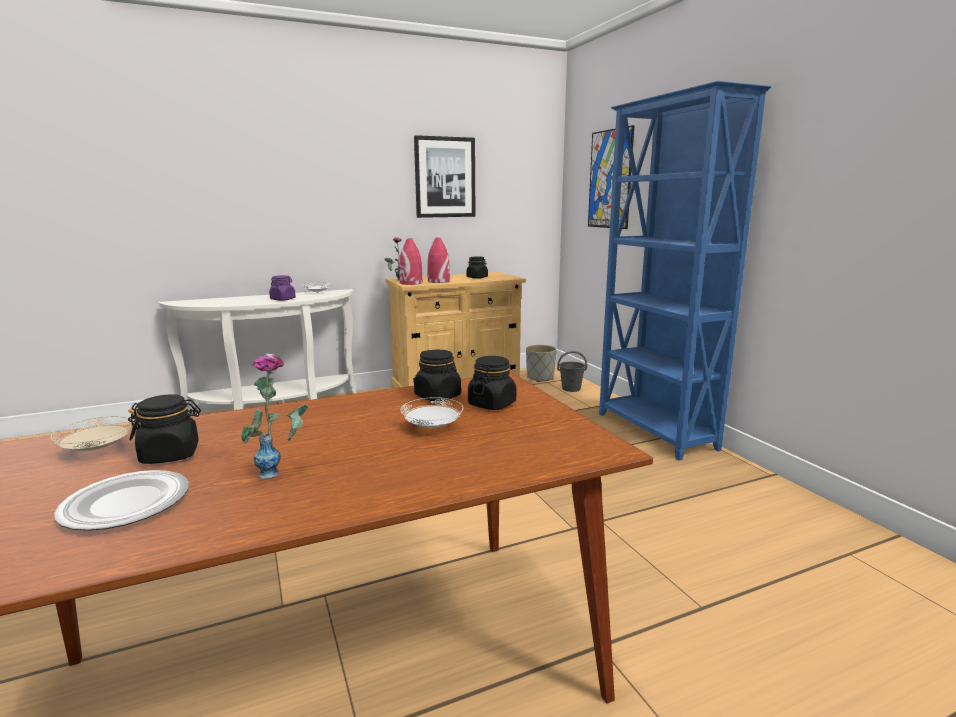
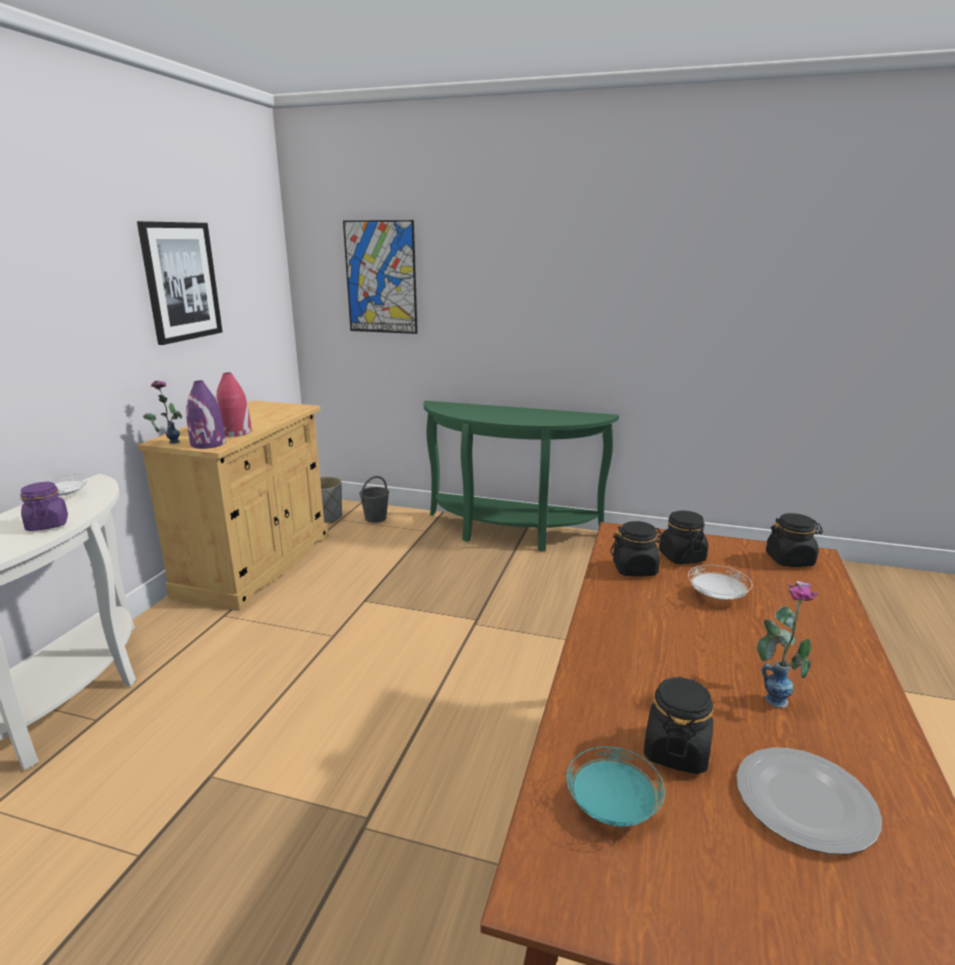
camera: 50 degrees left, 5 degrees up
(97, 449) = (611, 806): beige plate -> turquoise plate
(411, 283) = (208, 444): red vase -> purple vase
(477, 277) = (262, 415): black jar -> black jar (790, 560)
(655, 432) = (509, 533): blue bookcase -> green console table

